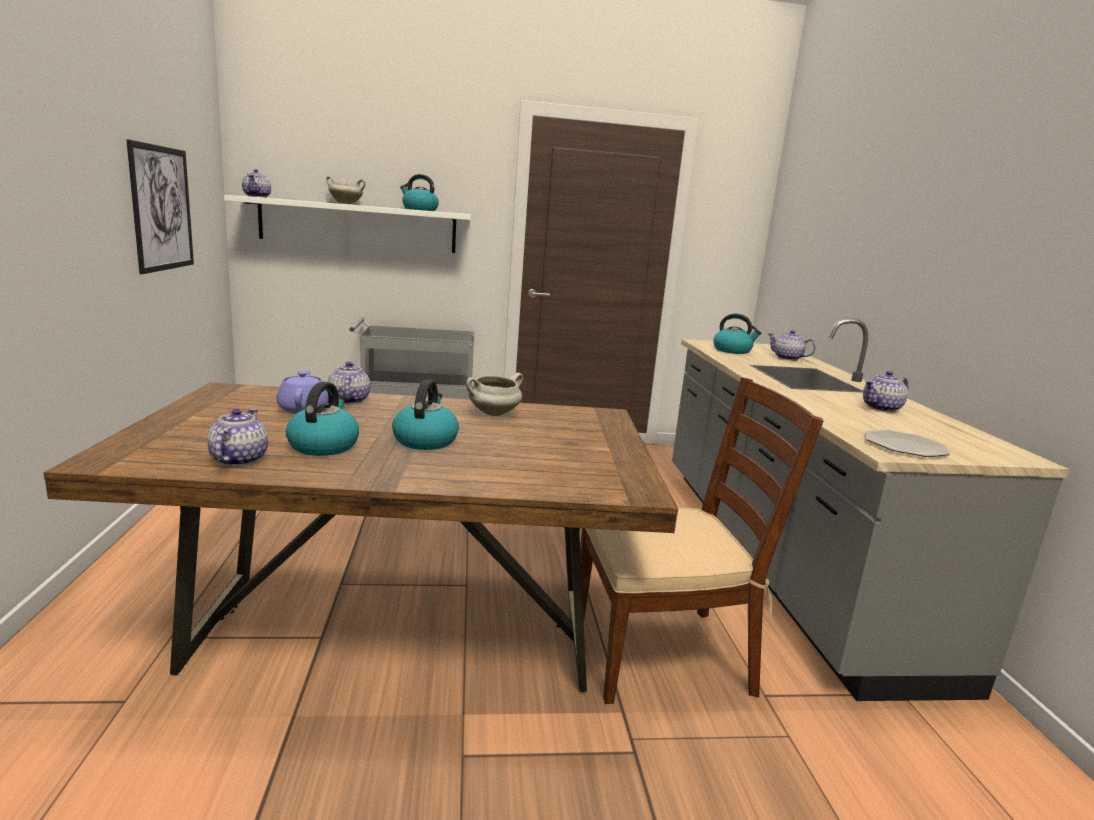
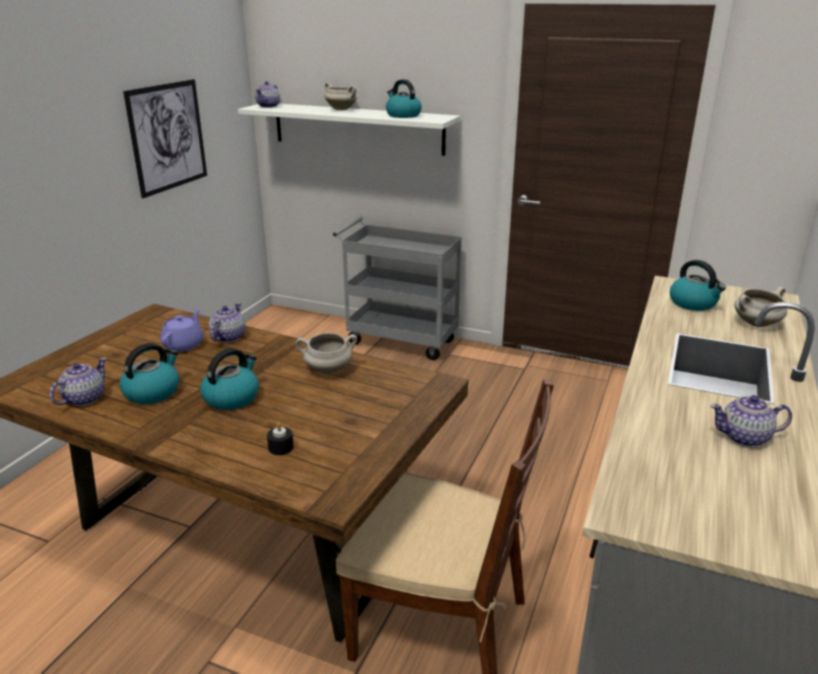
camera: 30 degrees right, 10 degrees up
(535, 467) = (281, 447): none -> black candle
(788, 358) = (756, 324): teapot -> white cooking pot
(904, 446) = (662, 509): plate -> none

